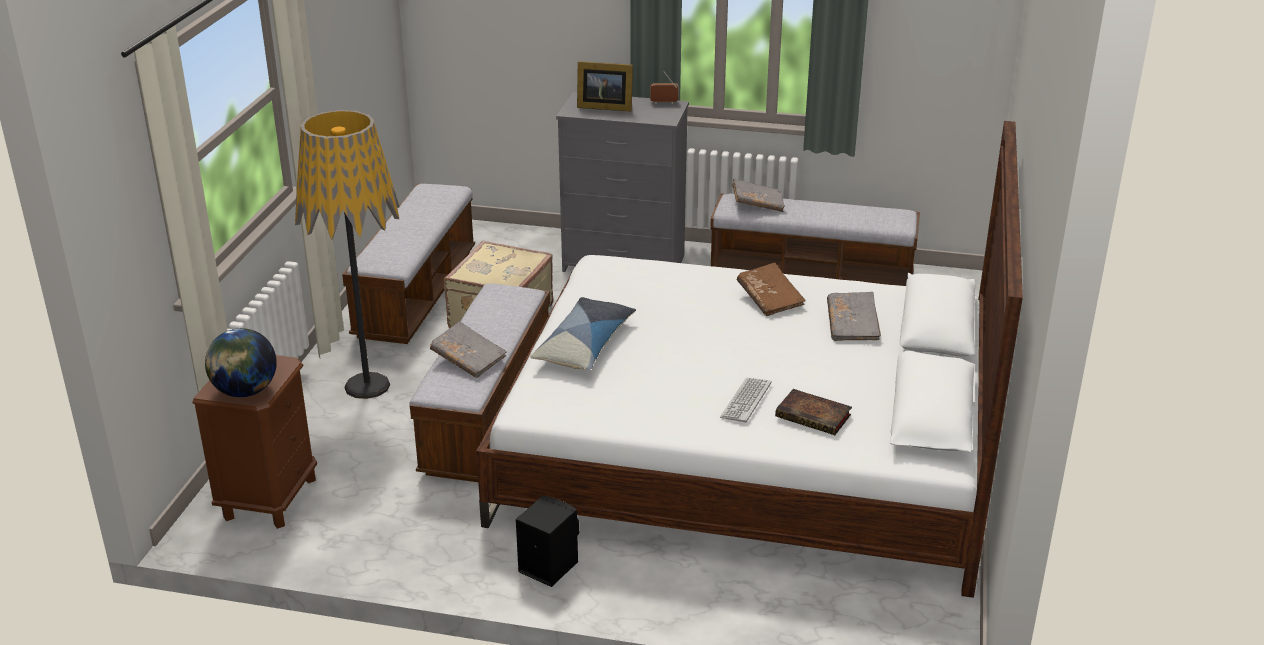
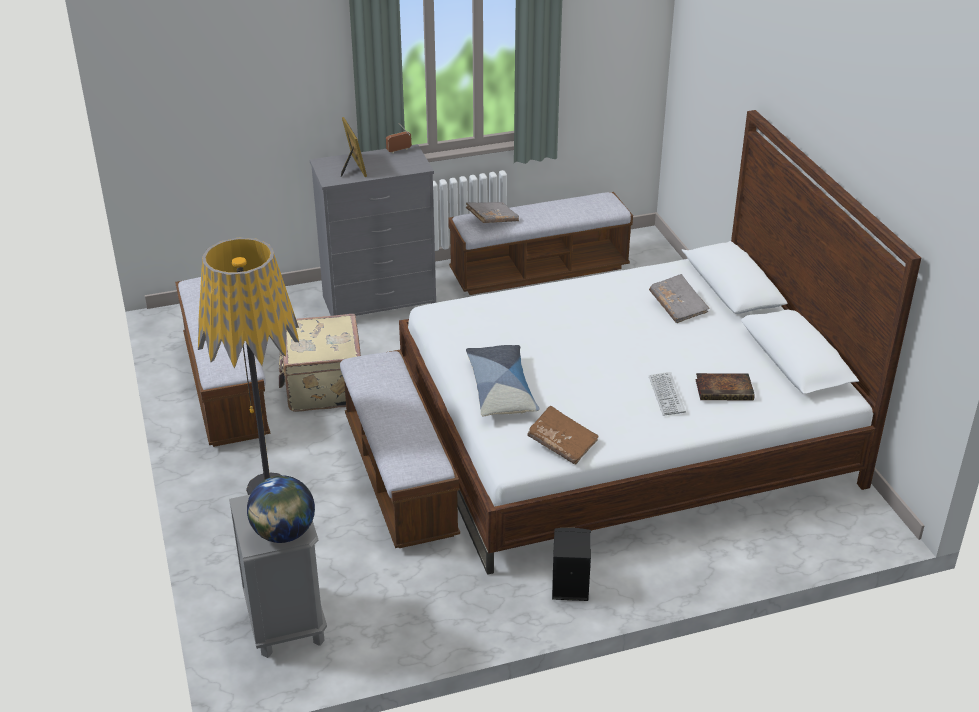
camera: 30 degrees left, 5 degrees up
(269, 498) = (285, 622): brown nightstand -> grey nightstand
(468, 359) = (404, 434): grey book -> none
(603, 106) = (353, 167): picture frame -> picture frame turned 90 degrees counterclockwise
(770, 299) = (599, 302): brown book -> brown book (562, 443)

